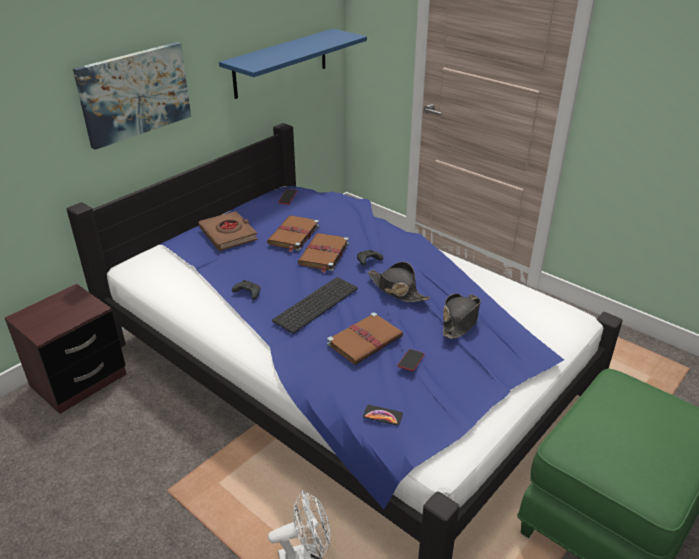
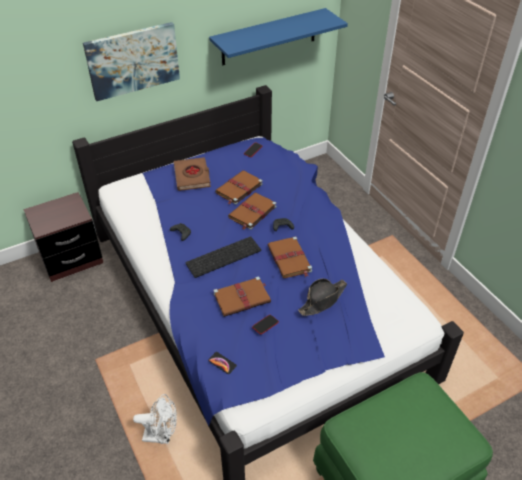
camera: 20 degrees right, 10 degrees up
(397, 290) = (289, 259): black hat -> brown book

